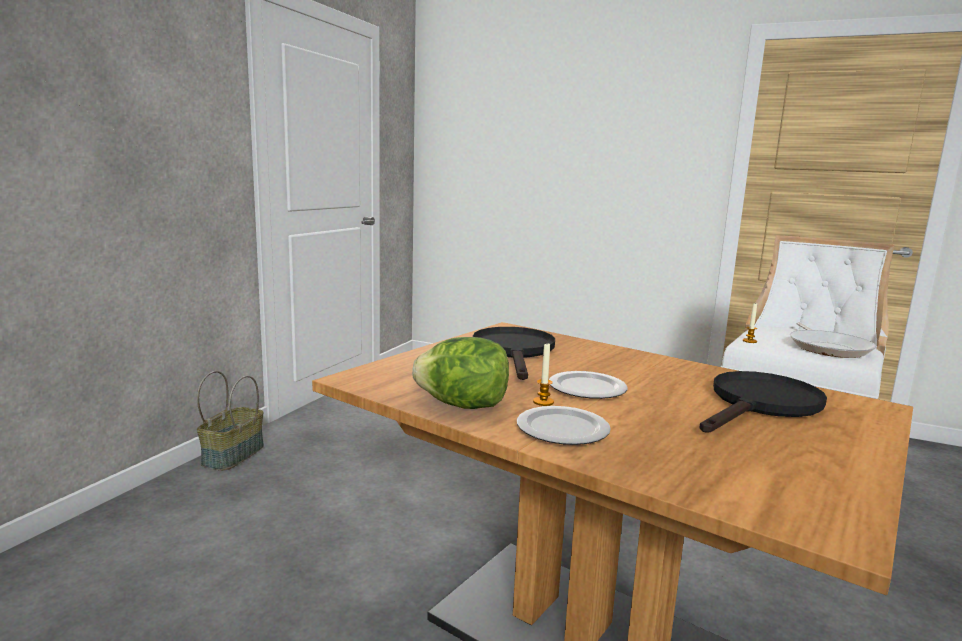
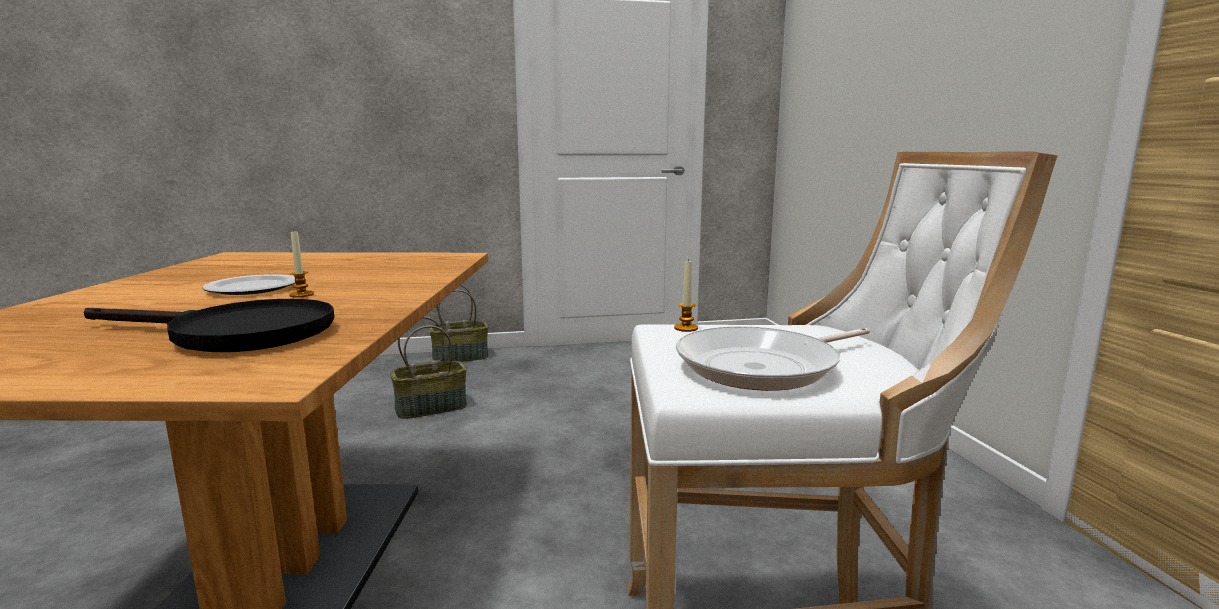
camera: 55 degrees right, 0 degrees up
(342, 502) = (431, 407): none -> basket
(463, 405) = (174, 275): lettuce -> none
(515, 351) = (367, 265): black frying pan -> none
(543, 402) = (197, 285): candle -> candle (301, 295)
(562, 430) = (112, 295): plate -> none

